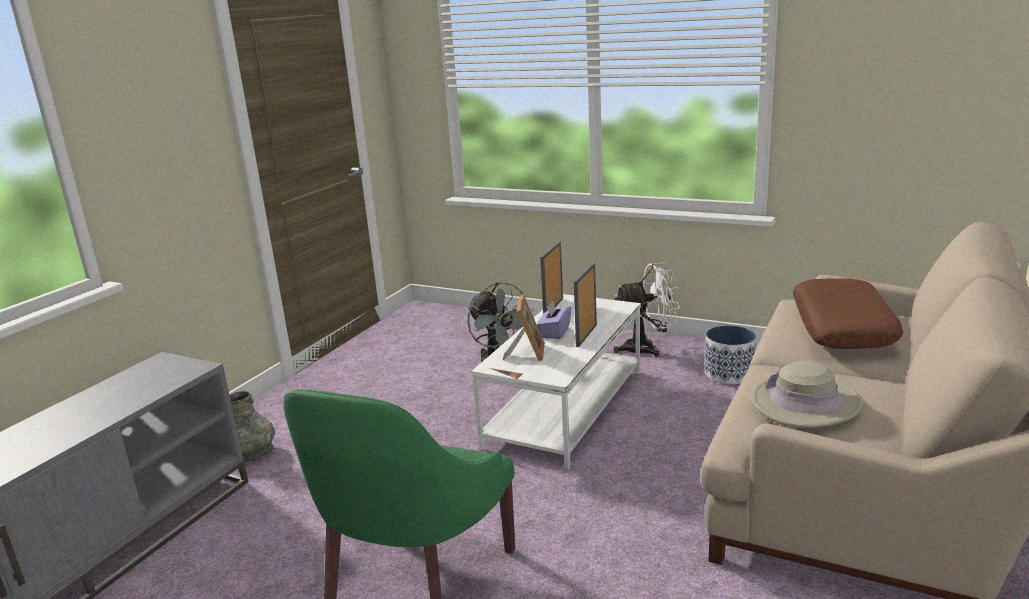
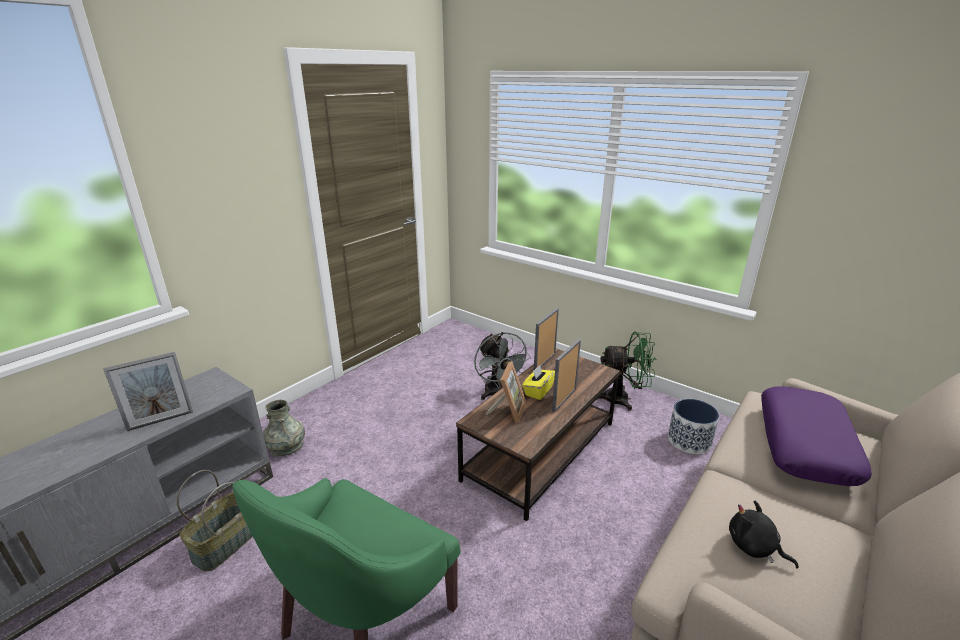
camera: 10 degrees right, 5 degrees up
(125, 403) = (160, 420): none -> picture frame
(218, 547) = (226, 543): none -> basket
(554, 332) = (538, 391): purple tissue box -> yellow tissue box
(566, 408) = (541, 451): white coffee table -> brown coffee table
(647, 348) = (623, 399): white fan -> green fan
(805, 404) = (754, 547): beige hat -> black plush toy
(843, 327) = (806, 445): brown pillow -> purple pillow

